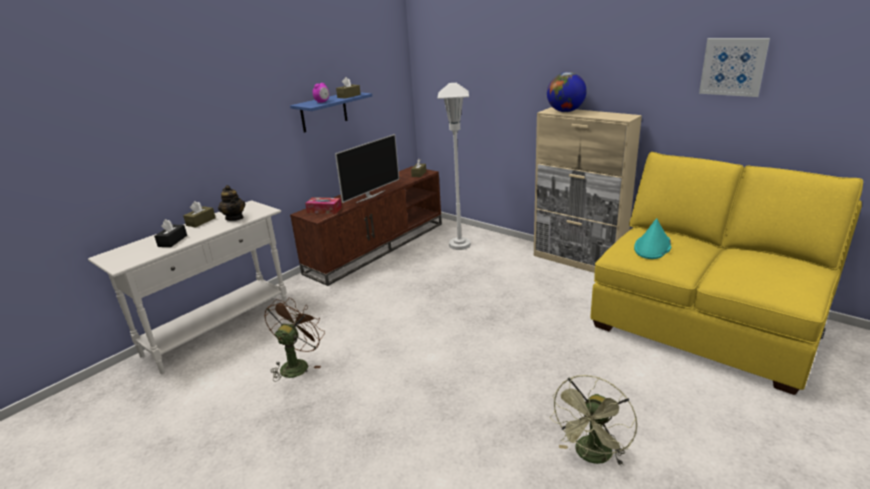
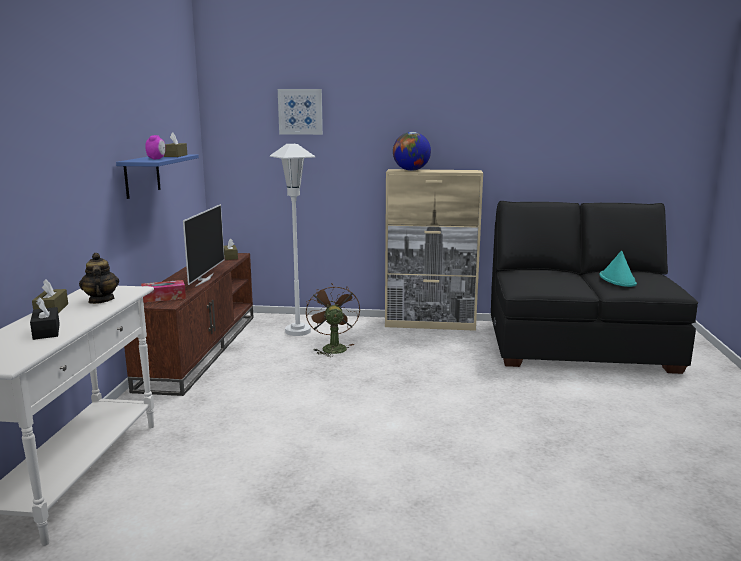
camera: 35 degrees left, 10 degrees down
(234, 218) = (101, 300): teapot -> teapot turned 135 degrees counterclockwise
(297, 364) = (246, 474): brown fan -> brown fan (332, 347)
(592, 457) = (616, 451): green fan -> none
(652, 247) = (540, 278): turquoise hat -> turquoise hat (617, 279)
(705, 324) = (579, 346): yellow sofa -> black sofa
(733, 66) = (555, 124): picture -> picture (300, 111)

